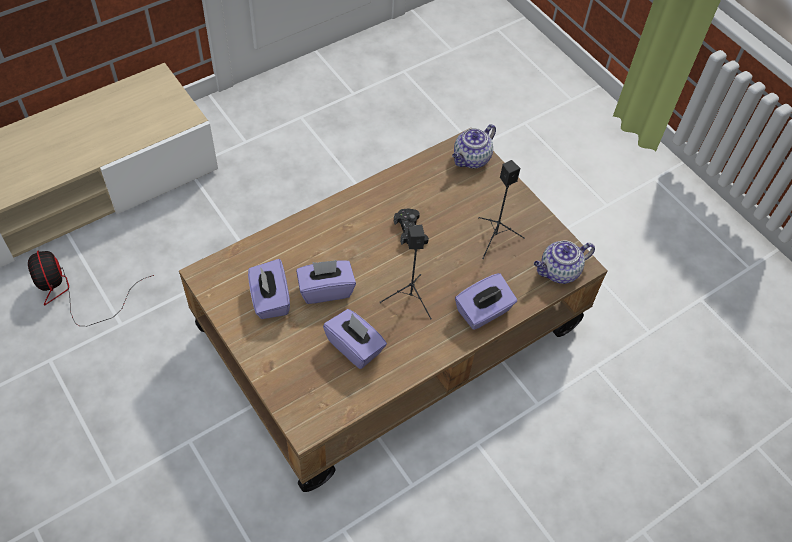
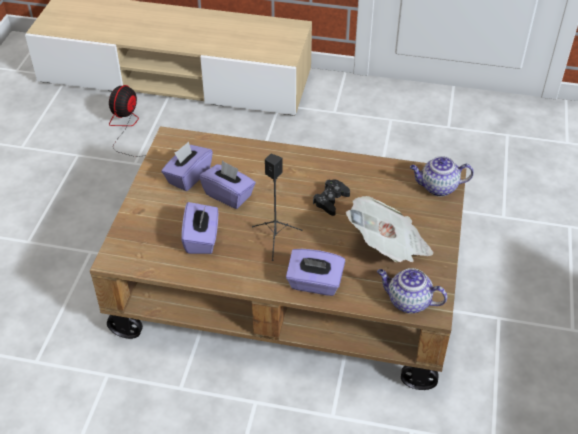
camera: 50 degrees right, 10 degrees down
(496, 237) = (388, 246): black speaker -> newspaper

